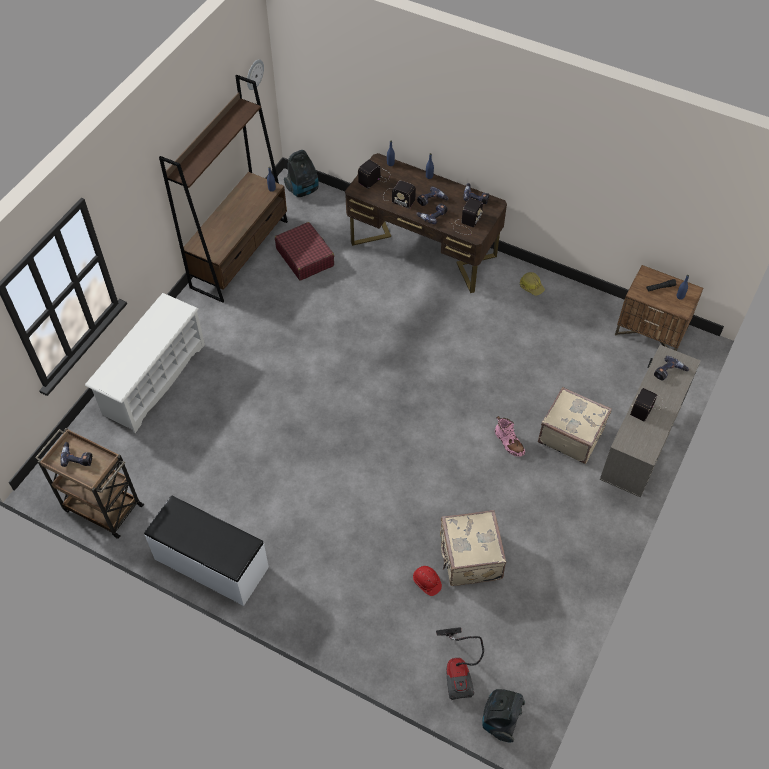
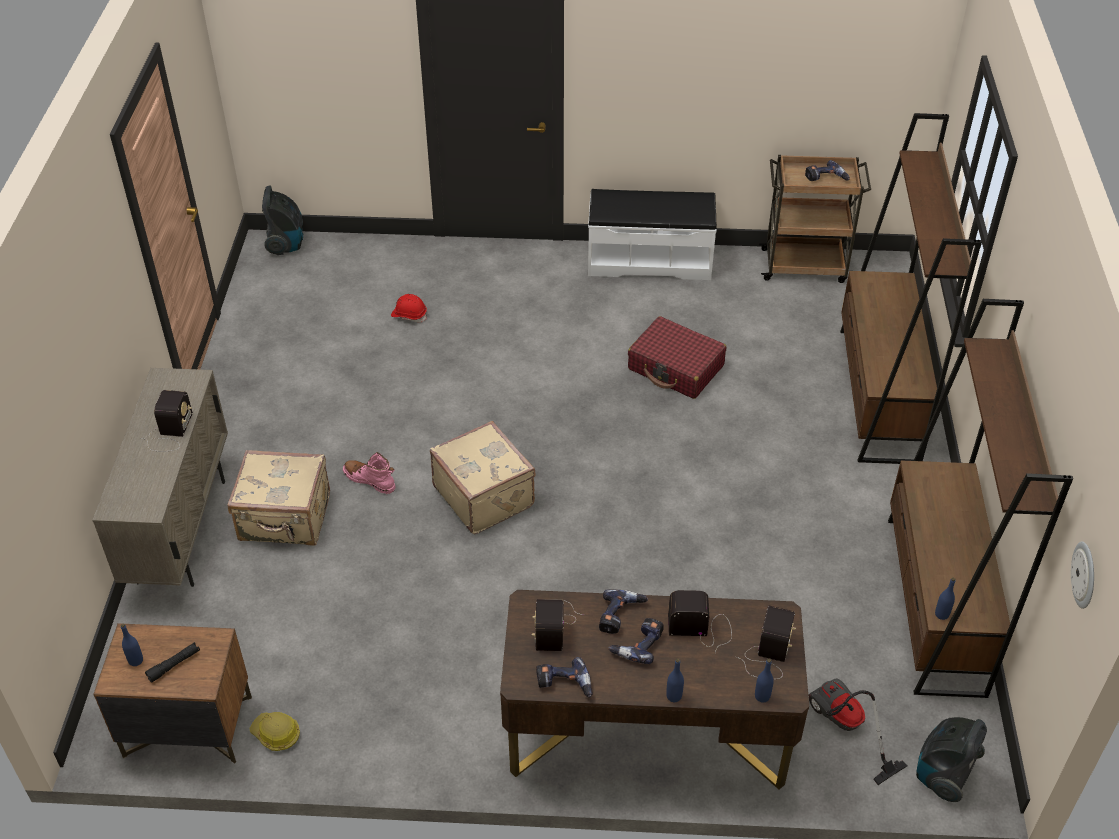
camera: 155 degrees right, 10 degrees down
(154, 379) = (878, 395): white shoe rack -> brown bookcase
(305, 257) = (831, 639): red suitcase -> red suitcase (676, 368)
(458, 670) = (343, 263): vacuum cleaner -> vacuum cleaner (844, 728)
(469, 558) = (370, 349): beige suitcase -> beige suitcase (485, 495)
(531, 286) = (423, 734): hard hat -> hard hat (276, 734)
(669, 373) = (140, 485): power drill -> none

